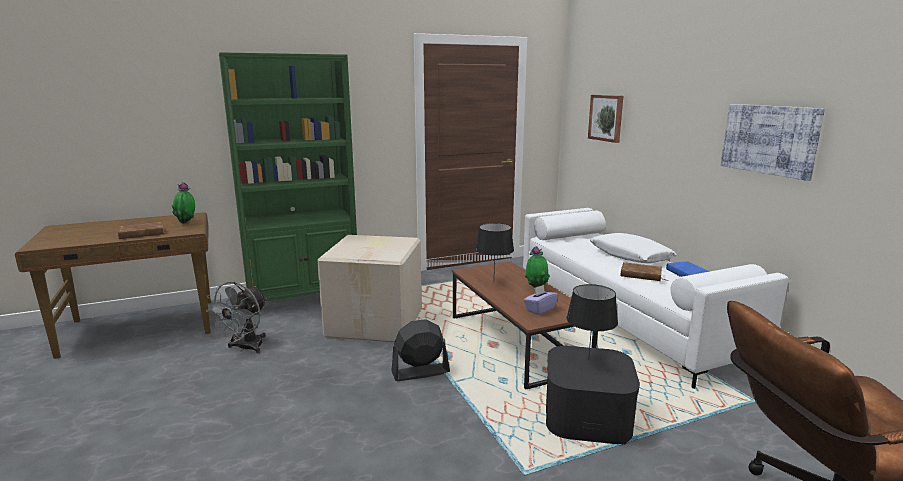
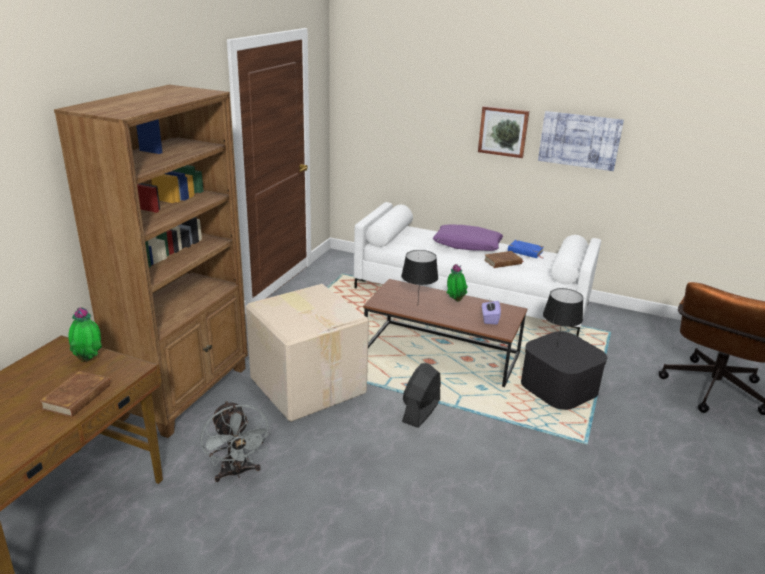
camera: 45 degrees left, 10 degrees up
(304, 298) = (186, 392): green bookcase -> brown bookcase
(606, 118) = (400, 114): picture -> picture (503, 131)
(630, 256) = (467, 245): white pillow -> purple pillow

